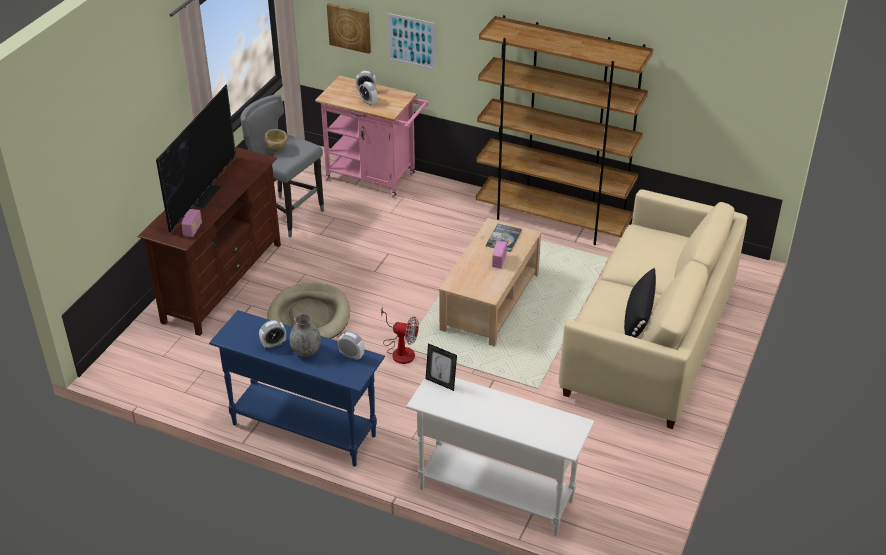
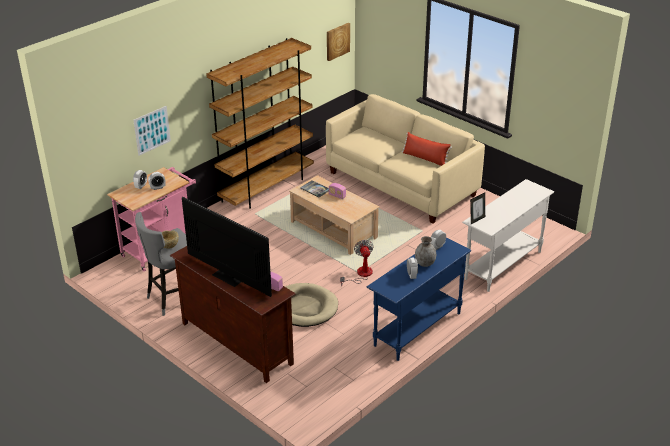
camera: 70 degrees left, 5 degrees down
(349, 27) = (107, 150): picture -> picture (337, 41)
(400, 350) = (360, 275): fan -> fan turned 45 degrees counterclockwise
(638, 317) = (425, 159): black pillow -> red pillow

